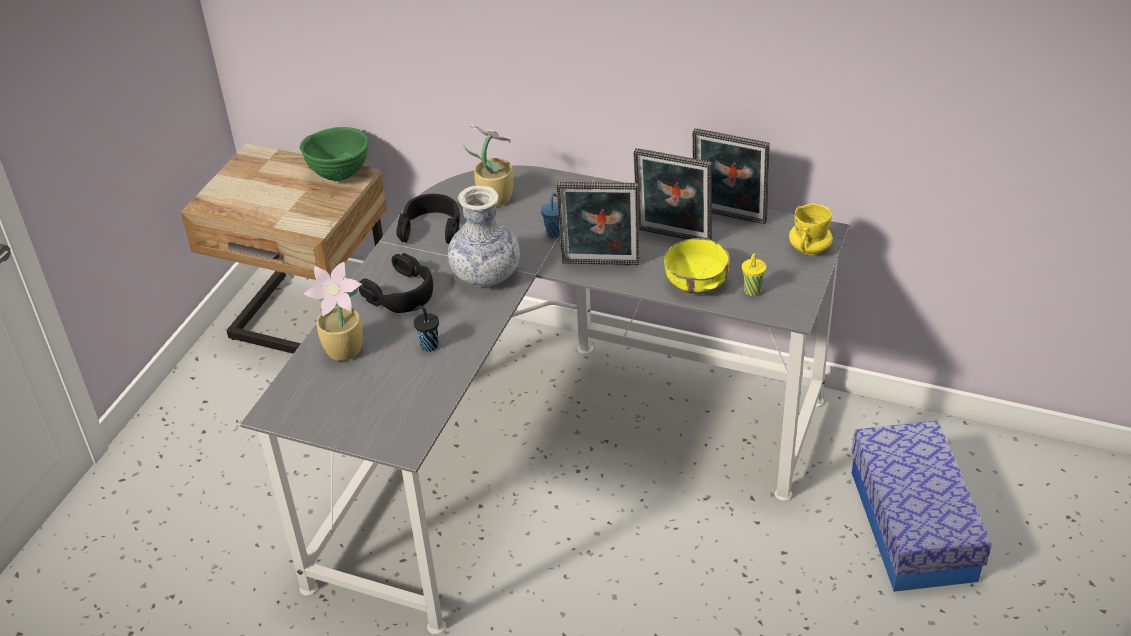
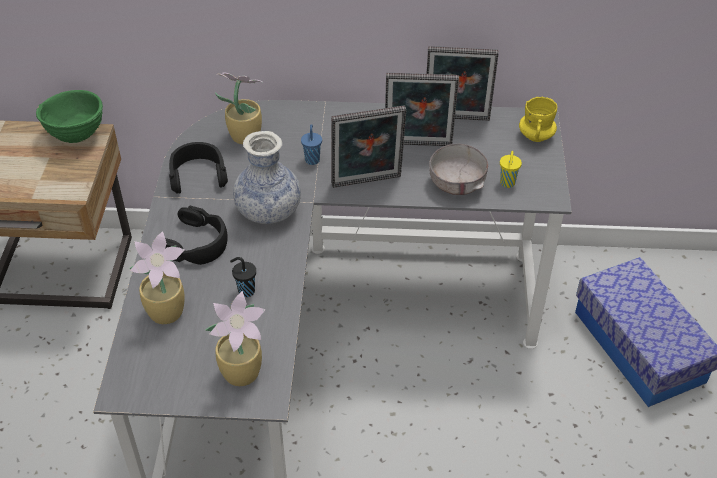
camera: 20 degrees left, 5 degrees up
(392, 419) = (243, 373): none -> potted plant
(696, 281) = (456, 182): yellow bowl -> grey bowl

